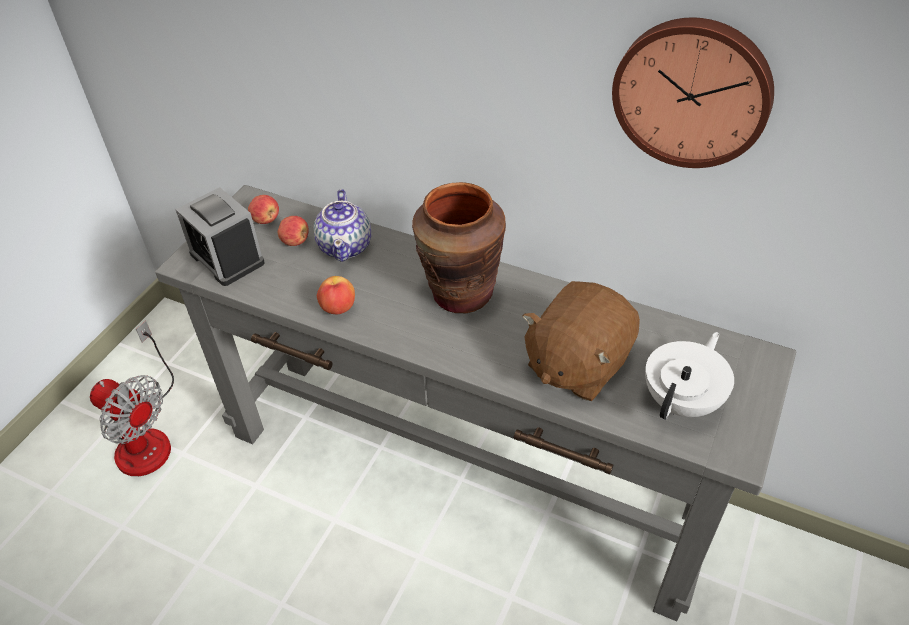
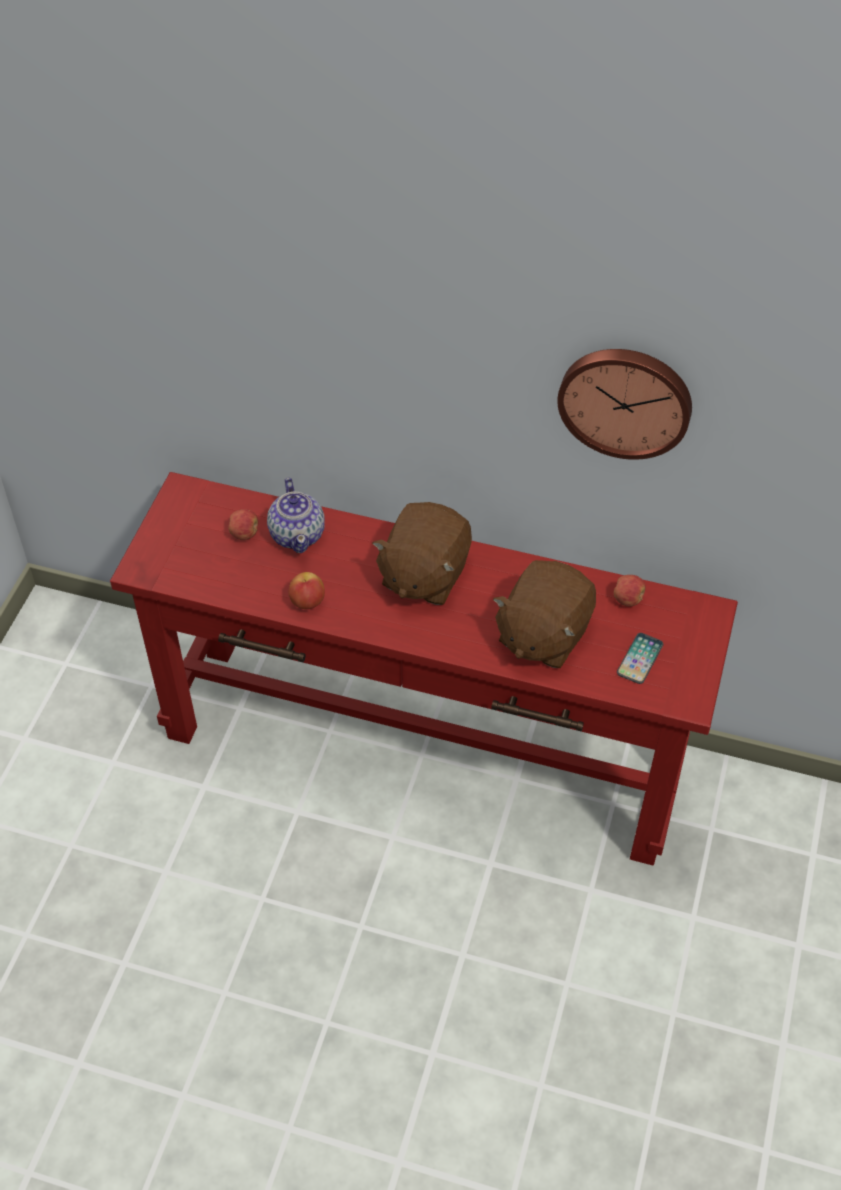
camera: 10 degrees left, 5 degrees up
(146, 435) = (67, 747): fan -> none
(227, 258) = (180, 559): alarm clock -> none
(266, 220) = (207, 512): apple -> apple (628, 599)
(461, 293) = (423, 575): brown vase -> brown plush toy
(462, 472) = (422, 748): grey console table -> red console table
(683, 400) = (640, 659): white teapot -> phone

